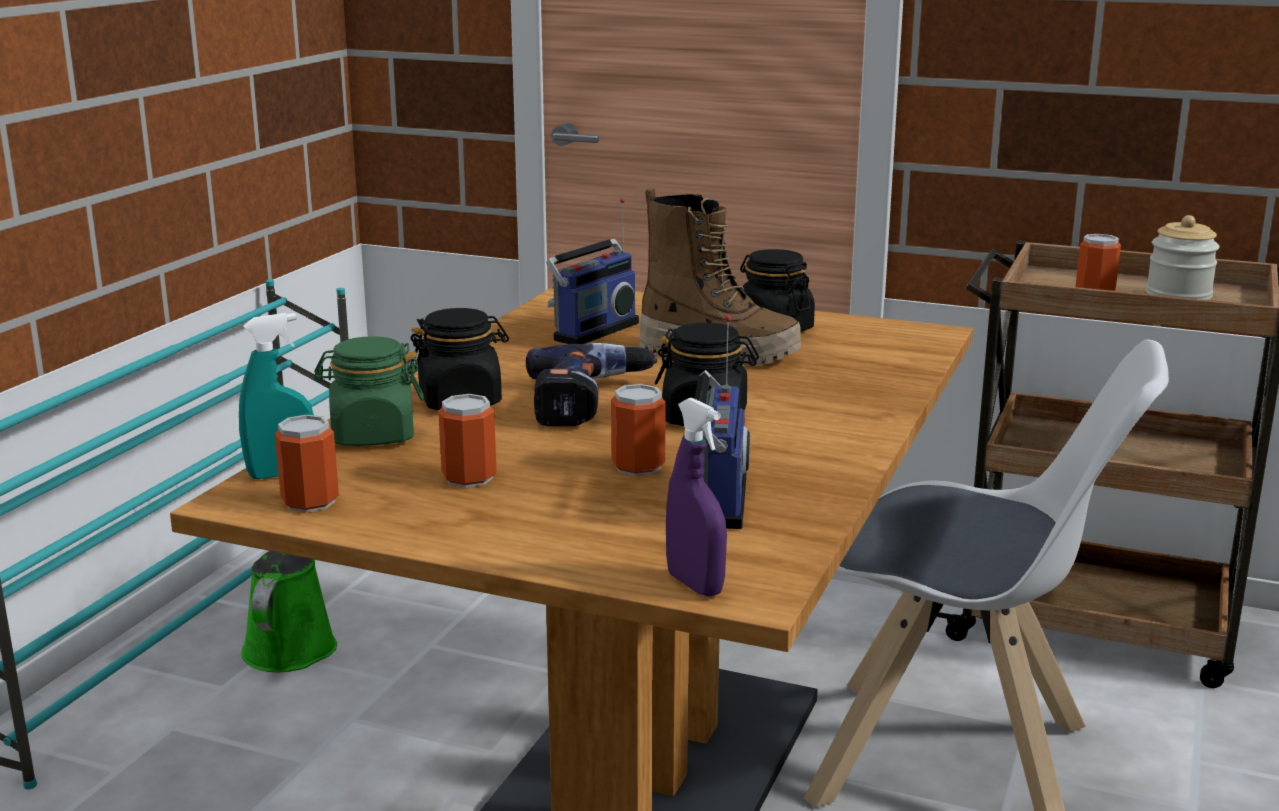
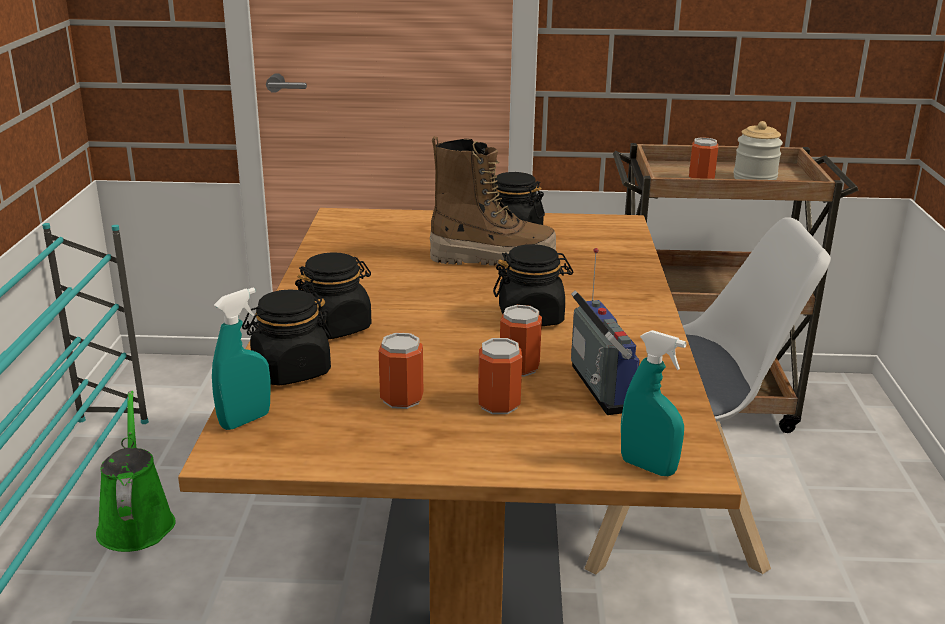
camera: 20 degrees left, 5 degrees up
(310, 502) = (293, 444): can -> can (499, 404)
(372, 435) = (291, 371): green jar -> black jar
(590, 403) = (436, 315): power drill -> none
(592, 330) = (382, 249): radio -> none
(695, 585) = (647, 467): purple spray bottle -> turquoise spray bottle

